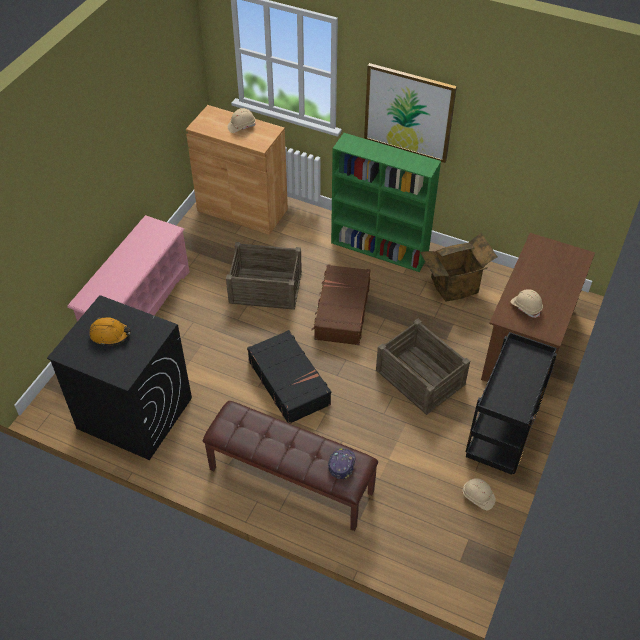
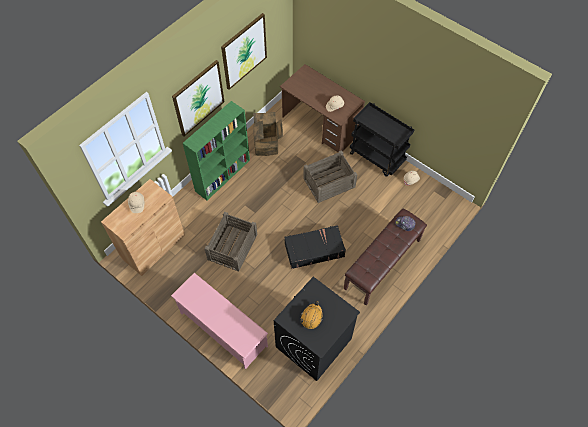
camera: 75 degrees left, 10 degrees up
(341, 311) = (267, 209): brown suitcase -> none
(510, 126) = (244, 51): none -> picture

